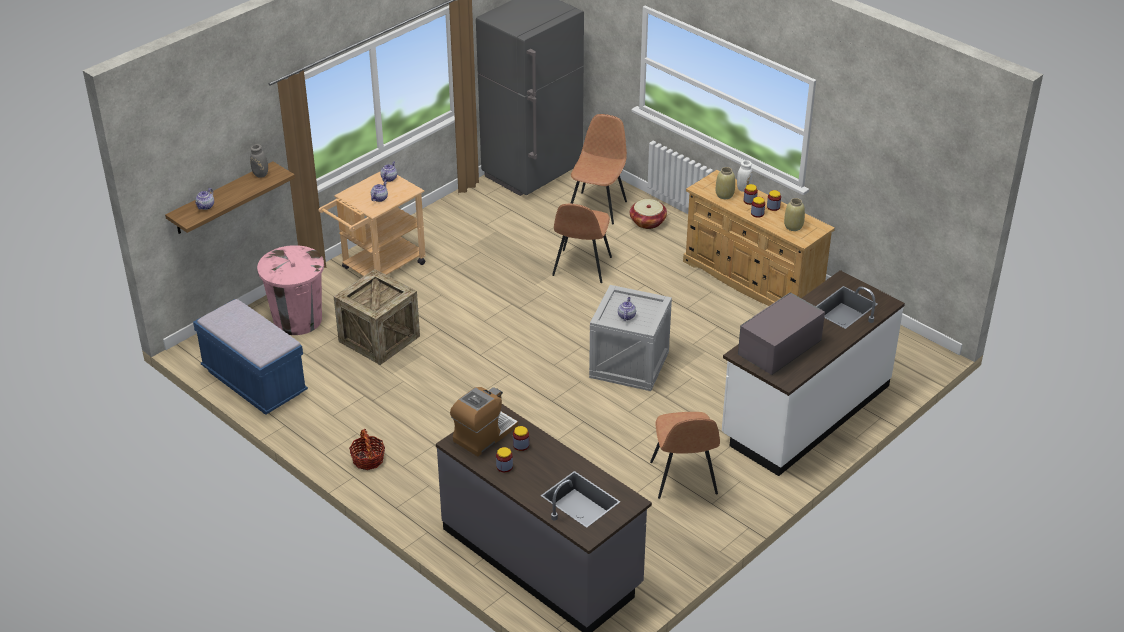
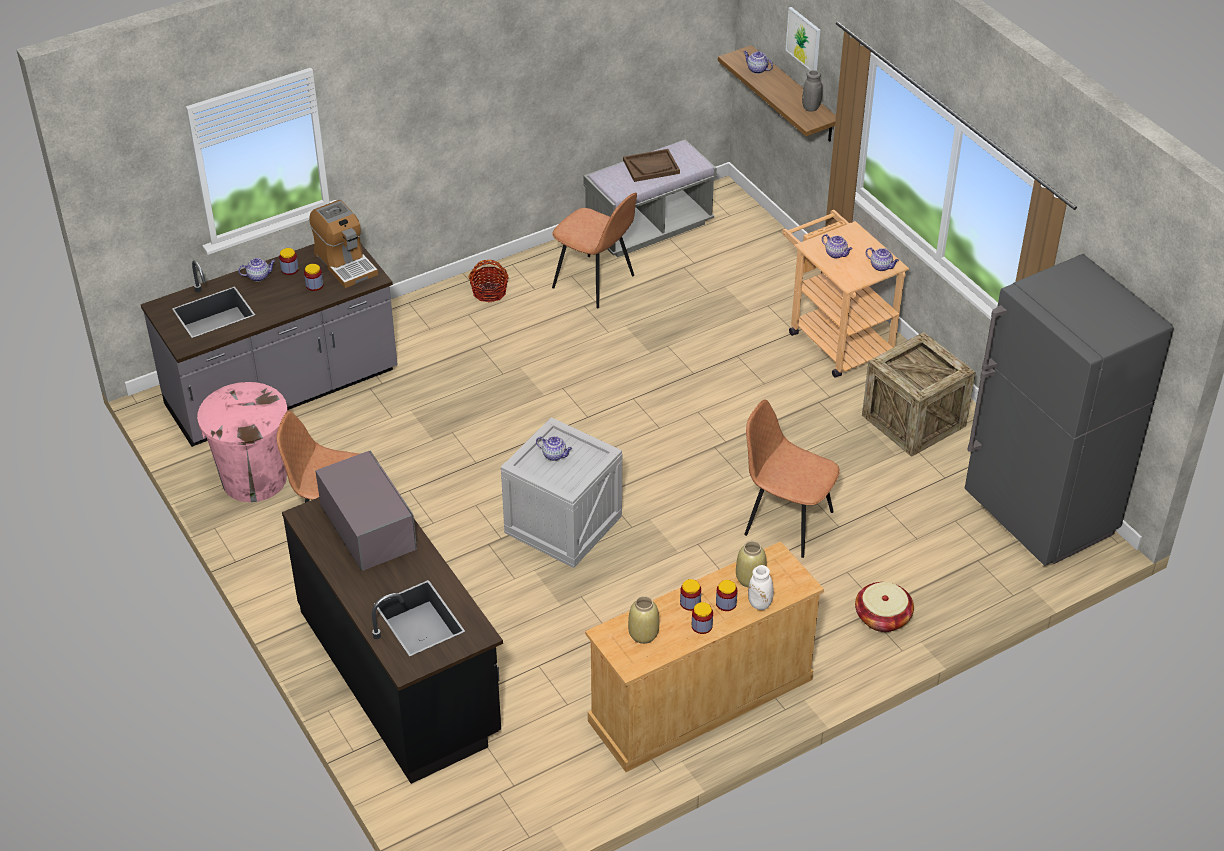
camera: 105 degrees right, 5 degrees up
(220, 146) = (804, 39): none -> picture
(245, 329) = (651, 167): none -> brown tray
(254, 382) = (649, 228): blue bench -> grey bench
(297, 320) = (749, 266): pink trash can -> pink trash can (254, 479)
(379, 339) = (692, 323): crate -> crate (913, 421)
(521, 483) = (259, 276): none -> teapot
(598, 207) = (933, 570): brown chair -> brown chair (595, 282)
(805, 412) = (400, 673): white counter -> black counter

